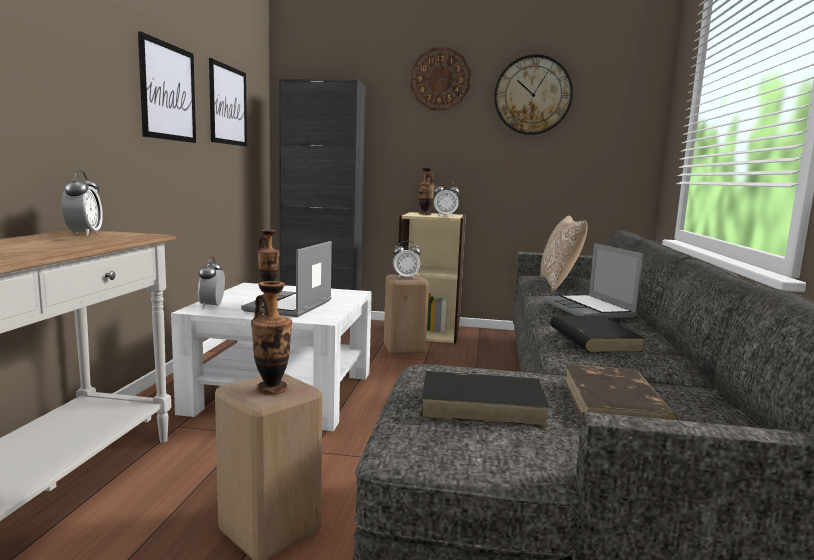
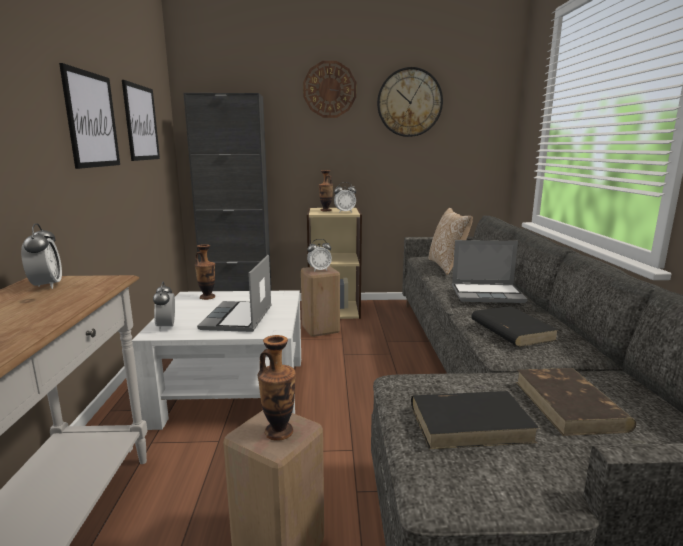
camera: 10 degrees left, 5 degrees up
(589, 309) = (488, 294): laptop -> laptop turned 60 degrees counterclockwise

